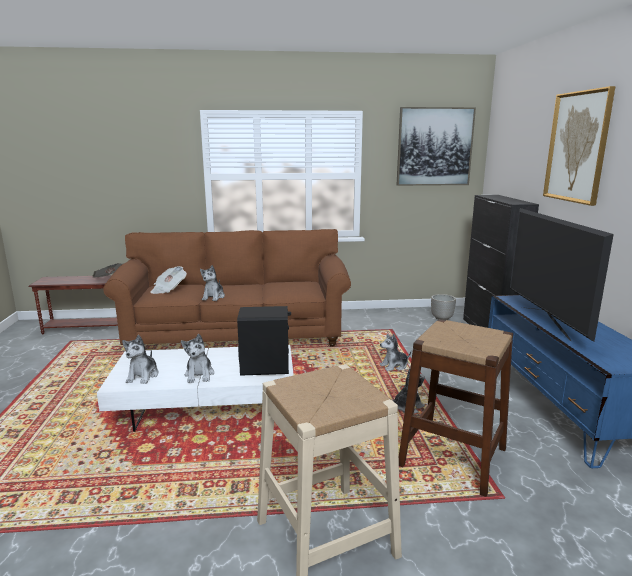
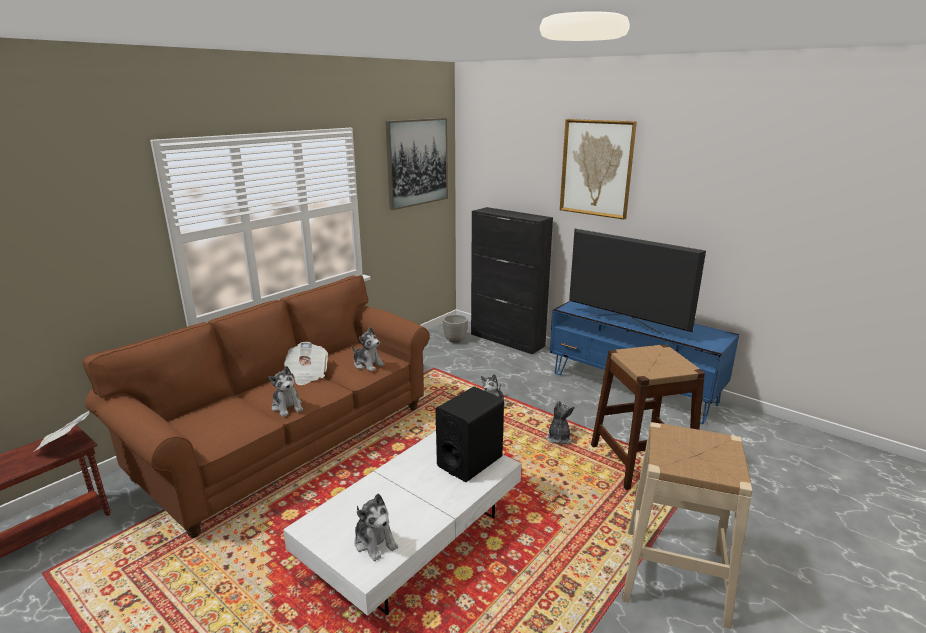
camera: 45 degrees left, 5 degrees up
(168, 289) = (210, 421): newspaper -> newspaper (307, 374)
(199, 375) = (429, 504): plush toy -> plush toy (368, 364)

